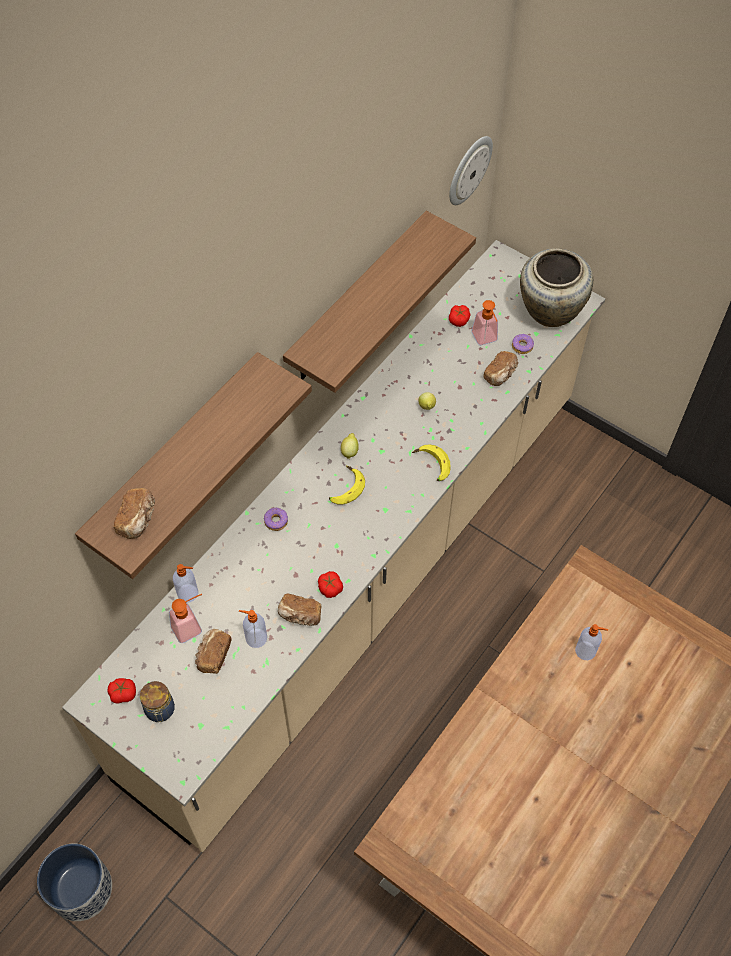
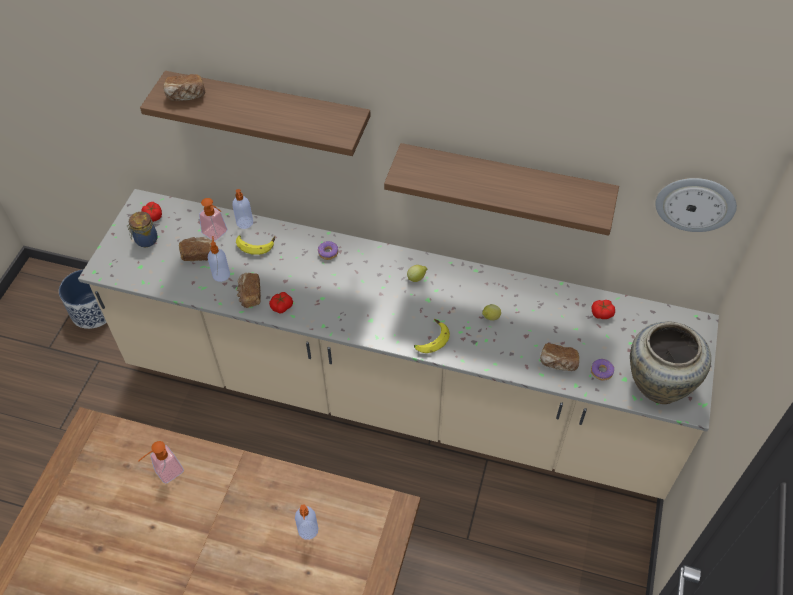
camera: 70 degrees right, 5 degrees down
(344, 488) = (379, 286): banana -> banana (256, 244)
(486, 340) = (591, 341): soap dispenser -> soap dispenser (165, 473)

